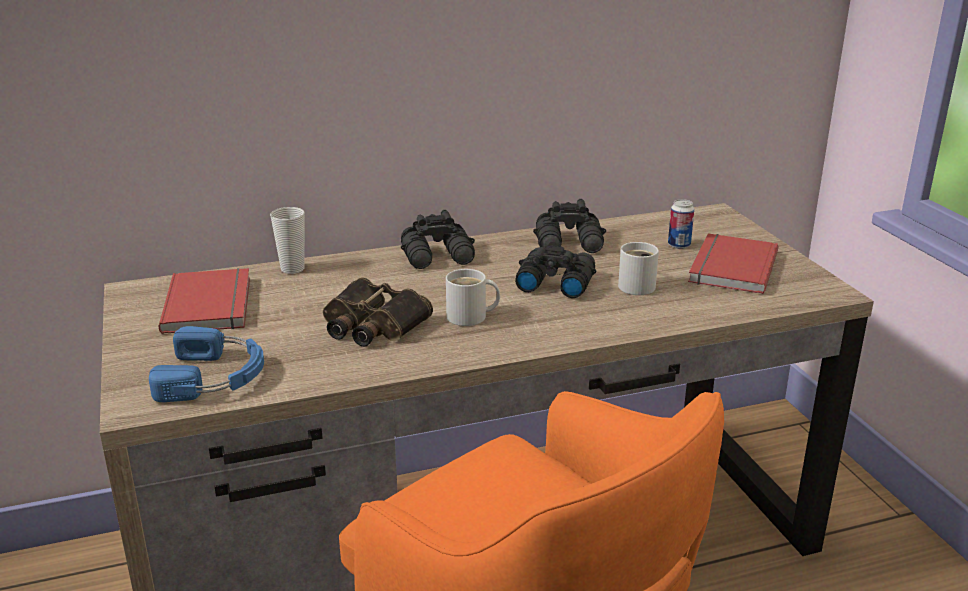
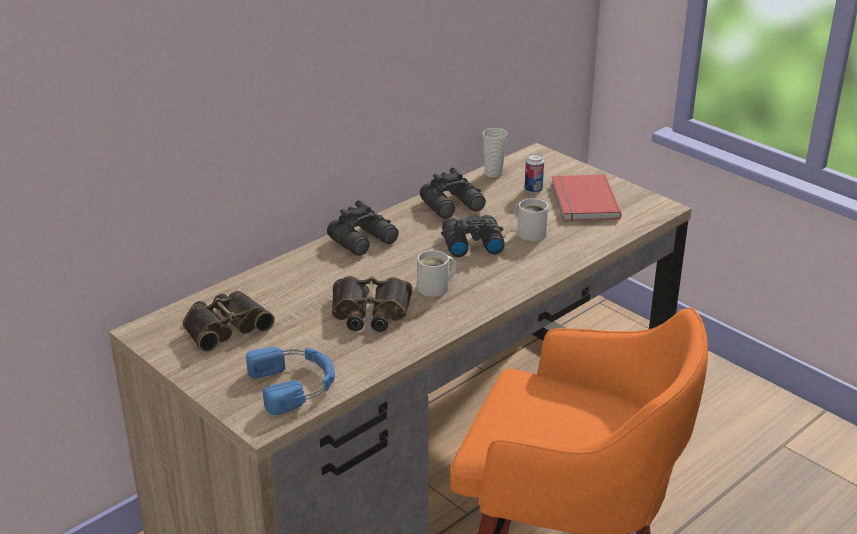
camera: 25 degrees left, 5 degrees up
(211, 304) = (225, 327): red book -> binoculars
(292, 269) = (257, 279): cup -> cup (493, 173)

